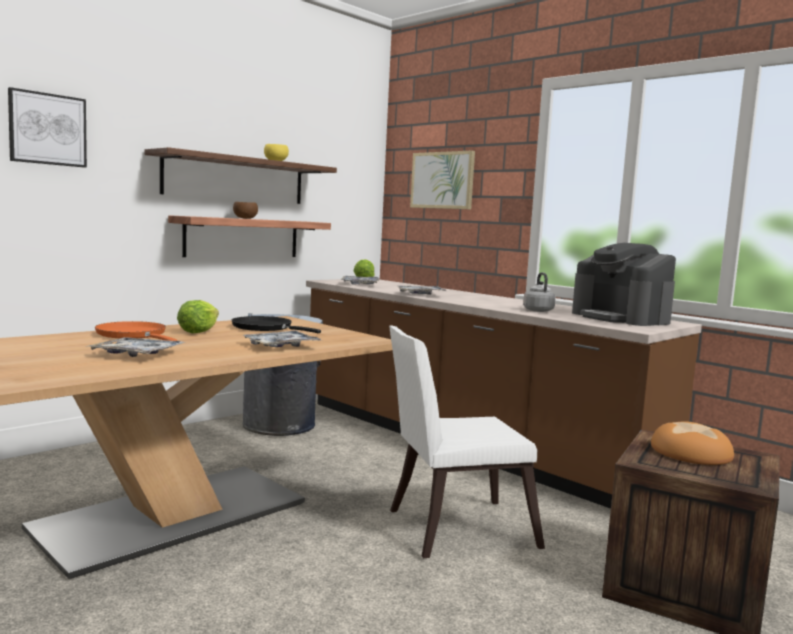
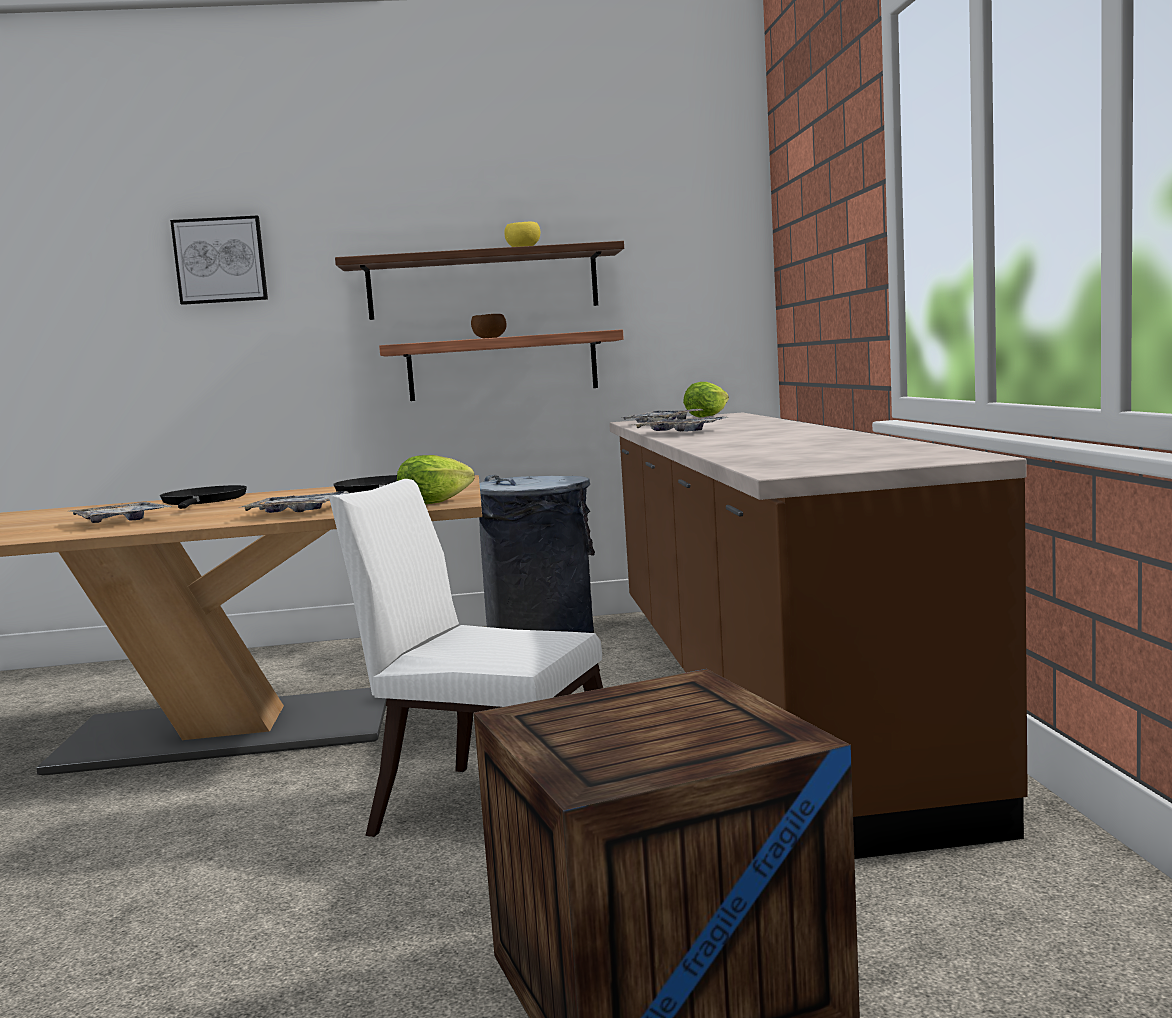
camera: 40 degrees right, 0 degrees up
(134, 335) = (203, 501): orange frying pan -> black frying pan
(198, 331) = (284, 496): lettuce -> lettuce (433, 503)
(442, 180) = (812, 228): picture -> none
(537, 310) = (760, 447): grey kettle -> none
(621, 318) = (870, 453): coffee machine -> none
(691, 453) = (663, 715): bread -> none

